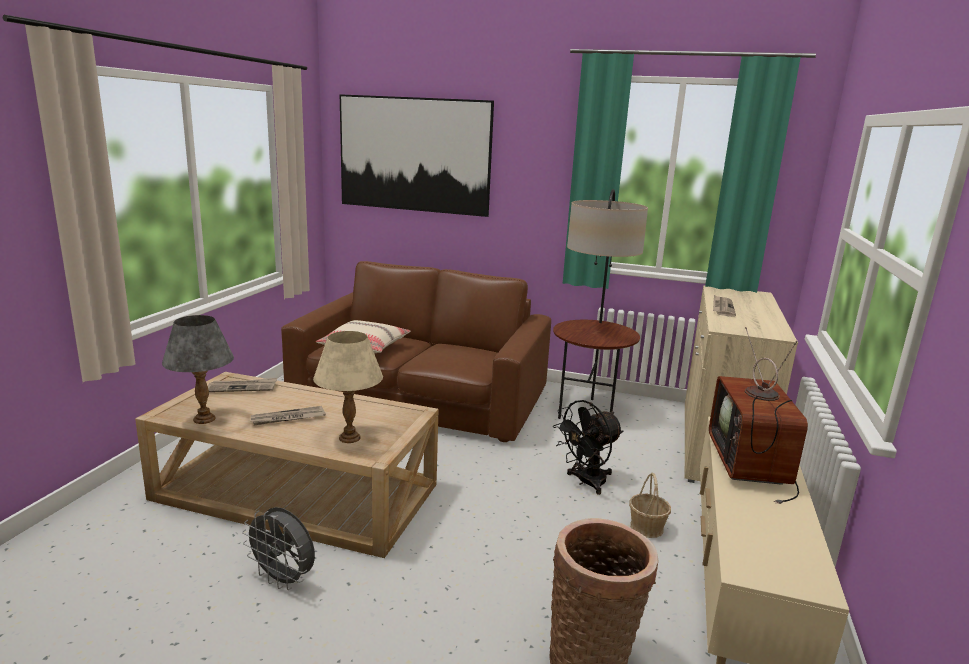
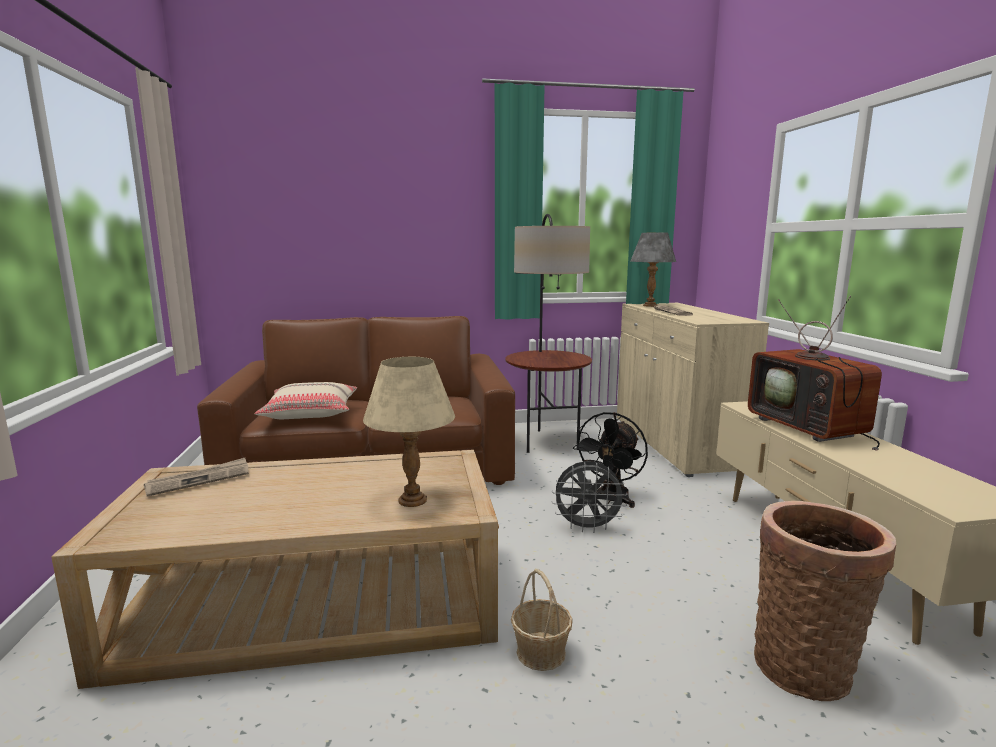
camera: 25 degrees left, 5 degrees down
(204, 419) = (180, 528): grey table lamp -> grey table lamp (650, 305)
(284, 580) = (397, 720): grey fan -> grey fan (587, 527)
(288, 418) = (305, 499): newspaper -> none
(414, 155) = (311, 197): picture -> none
(647, 527) = (702, 523): basket -> basket (541, 652)

